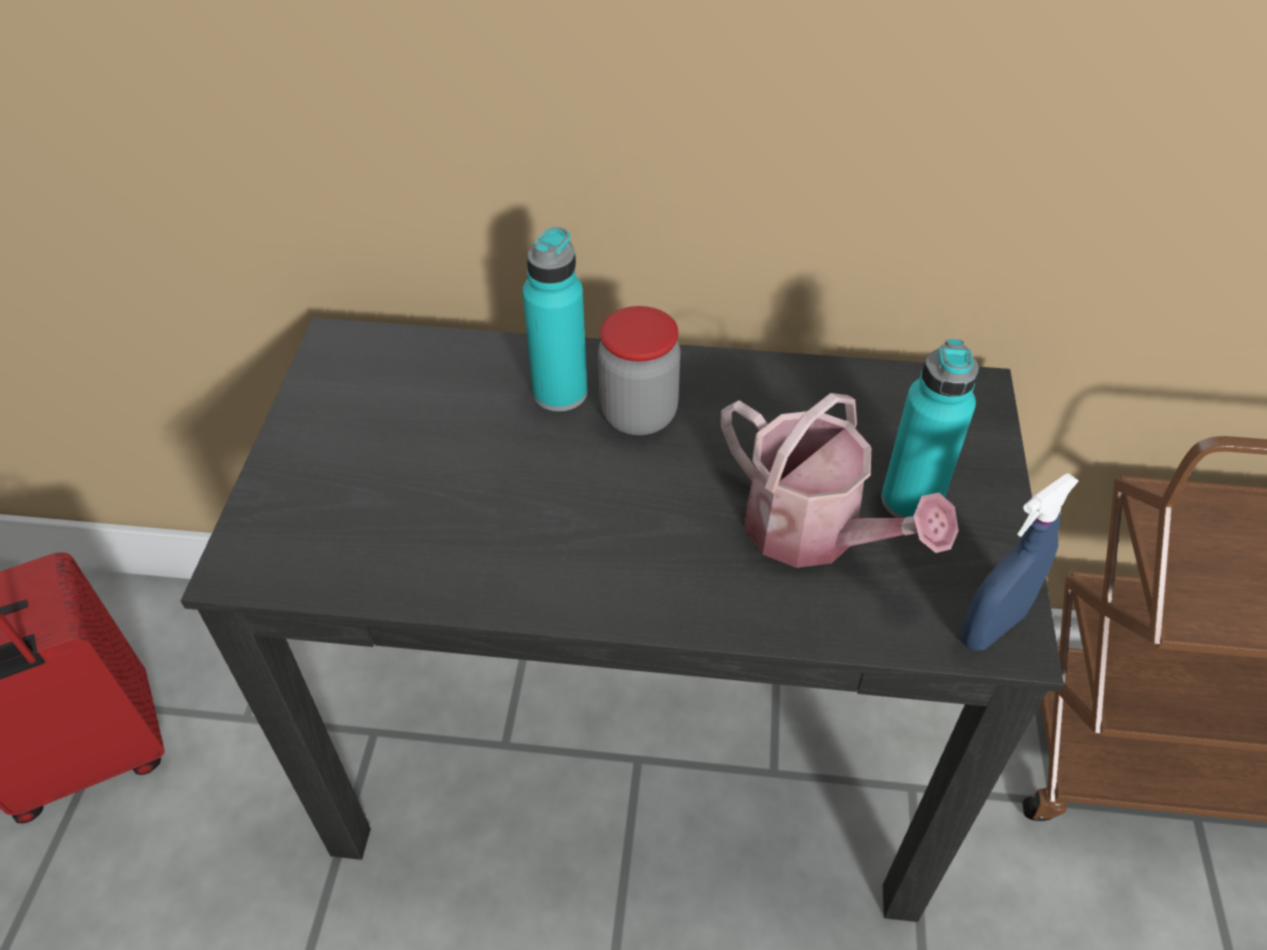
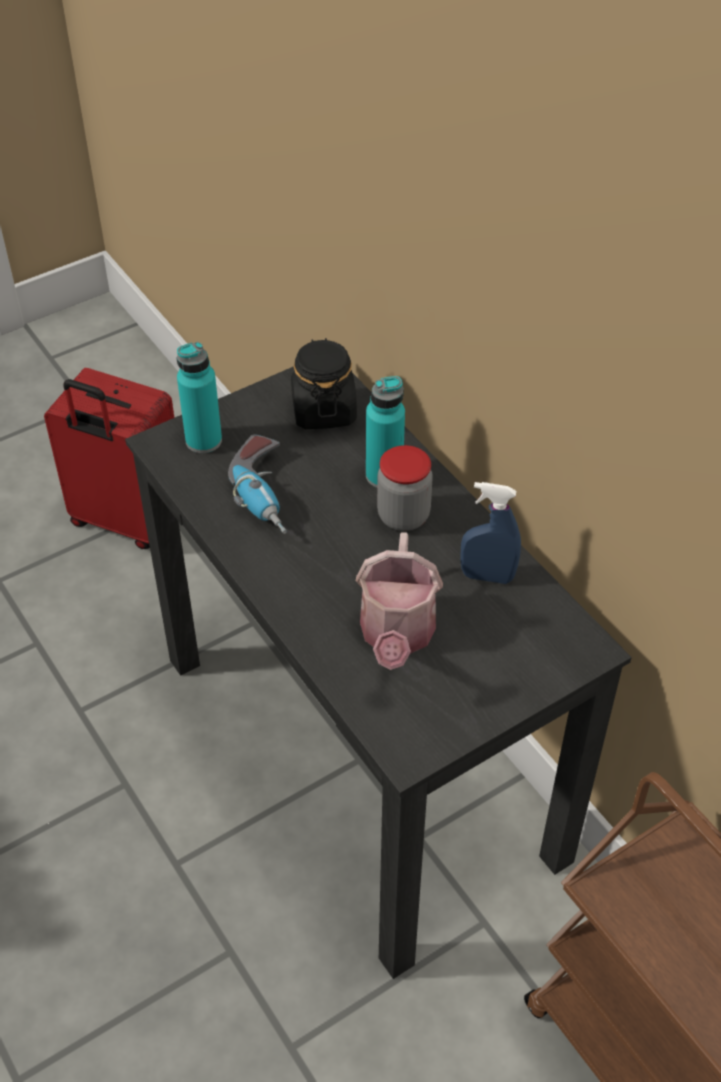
camera: 50 degrees right, 0 degrees up
(396, 379) = (323, 410): none -> black jar
(465, 513) = (267, 495): none -> power drill
(911, 500) = (464, 664): turquoise bottle -> turquoise bottle (203, 440)
(992, 627) = (407, 743): blue spray bottle -> blue spray bottle (487, 576)

